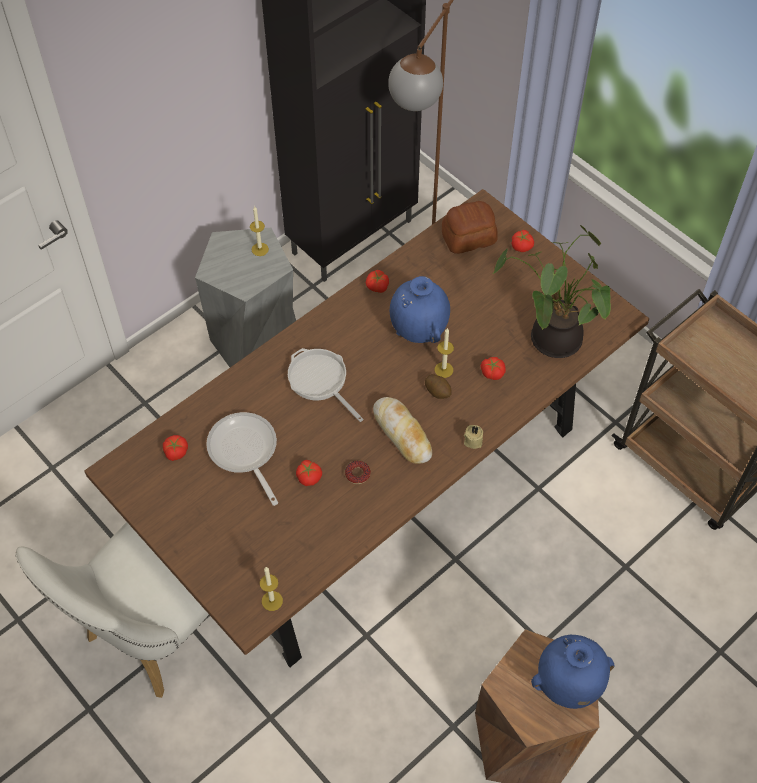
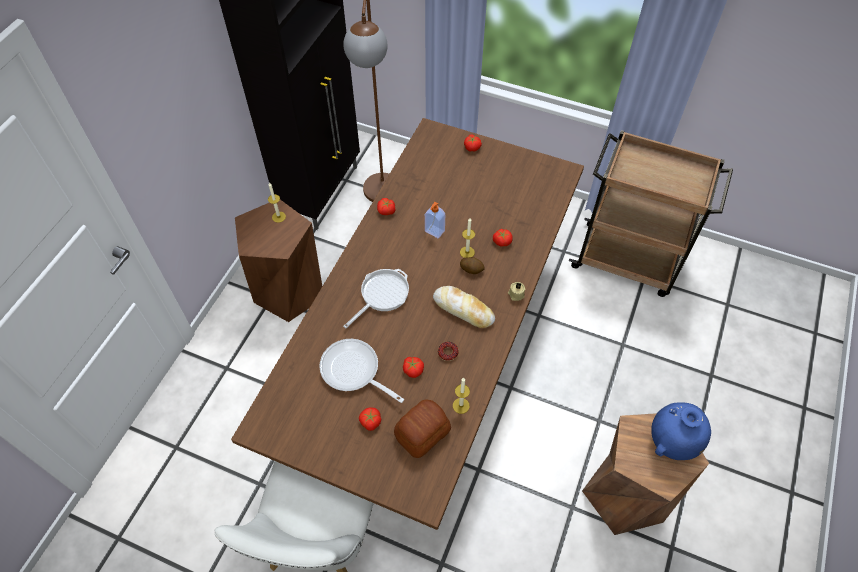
camera: 25 degrees left, 0 degrees up
(175, 452) = (299, 393): tomato -> tomato (370, 422)
(256, 342) = (289, 291): grey stool -> brown stool
(272, 601) = (437, 477): candle -> candle (461, 405)
(320, 381) = (382, 295): frying pan -> frying pan turned 105 degrees clockwise
(419, 331) = (434, 231): blue vase -> soap dispenser
(468, 237) = (431, 154): bread -> bread (421, 433)
(551, 340) = (528, 204): potted plant -> none

